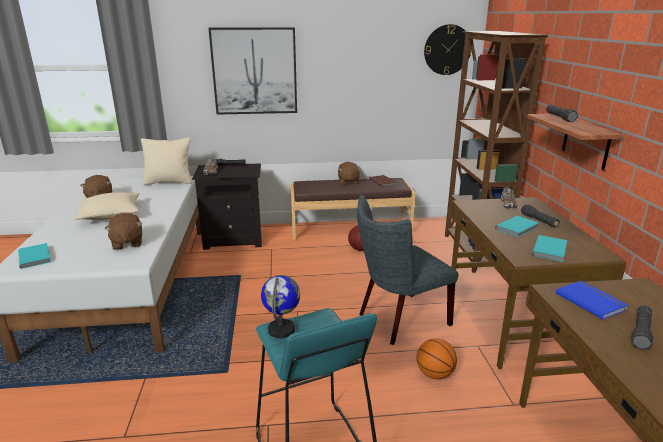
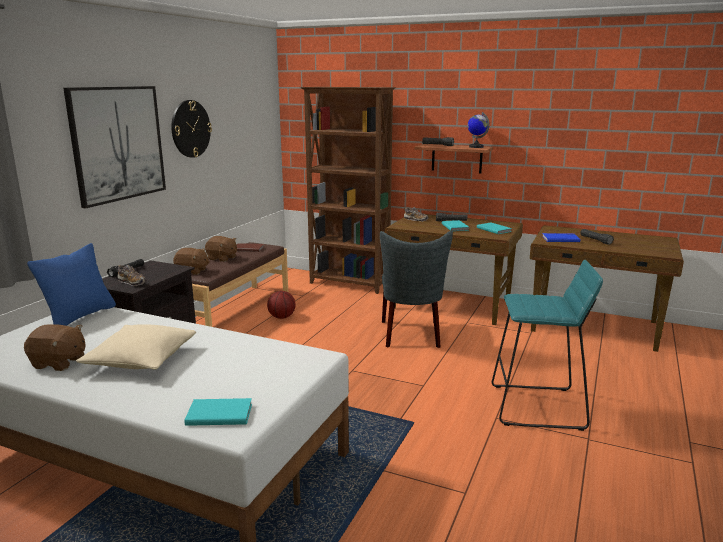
camera: 60 degrees left, 5 degrees down
(127, 243) = (259, 357): brown plush toy -> brown plush toy (192, 271)
(169, 182) = (80, 316): beige pillow -> blue pillow
(282, 329) = (529, 309): globe -> globe (476, 147)
(434, 374) = (485, 344): basketball -> none
(447, 50) = (261, 106): wall clock -> wall clock (190, 129)

